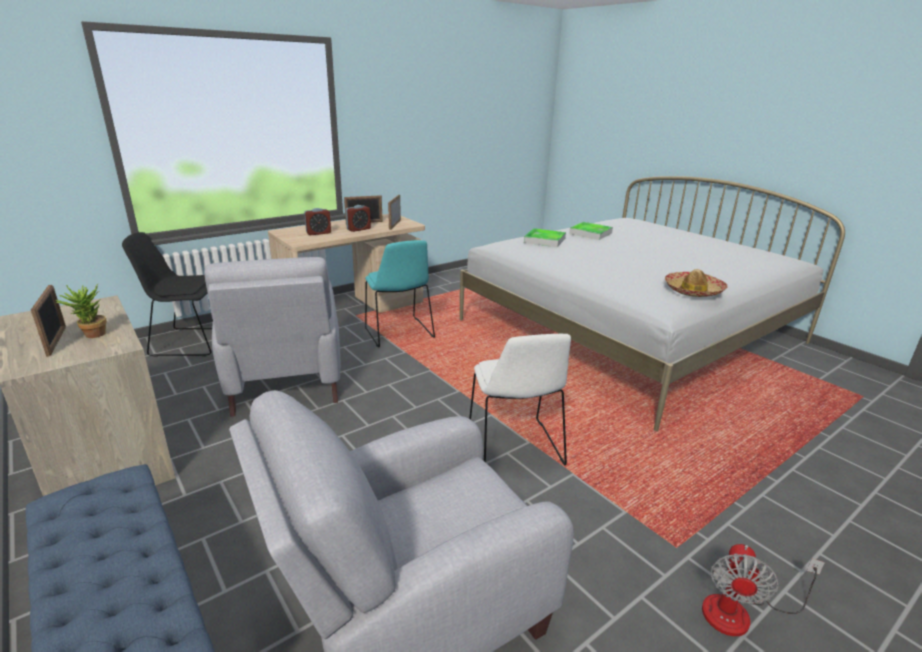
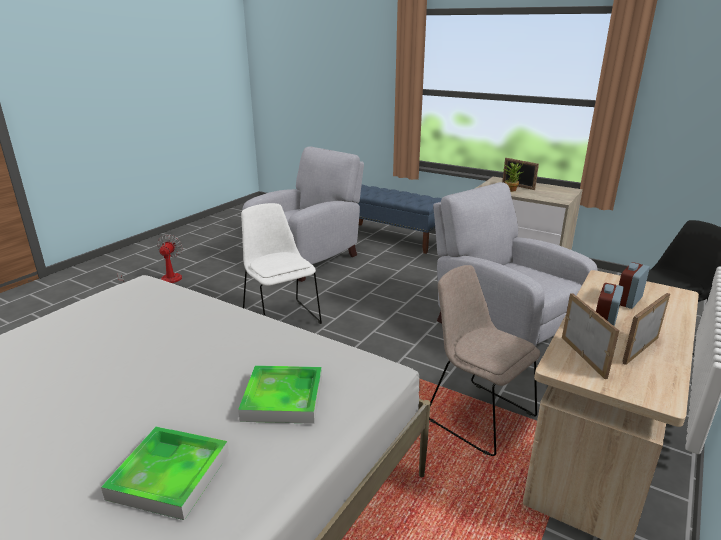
camera: 160 degrees right, 0 degrees up
(399, 333) = (477, 415): turquoise chair -> beige chair
(693, 291) = (83, 306): hat -> none

